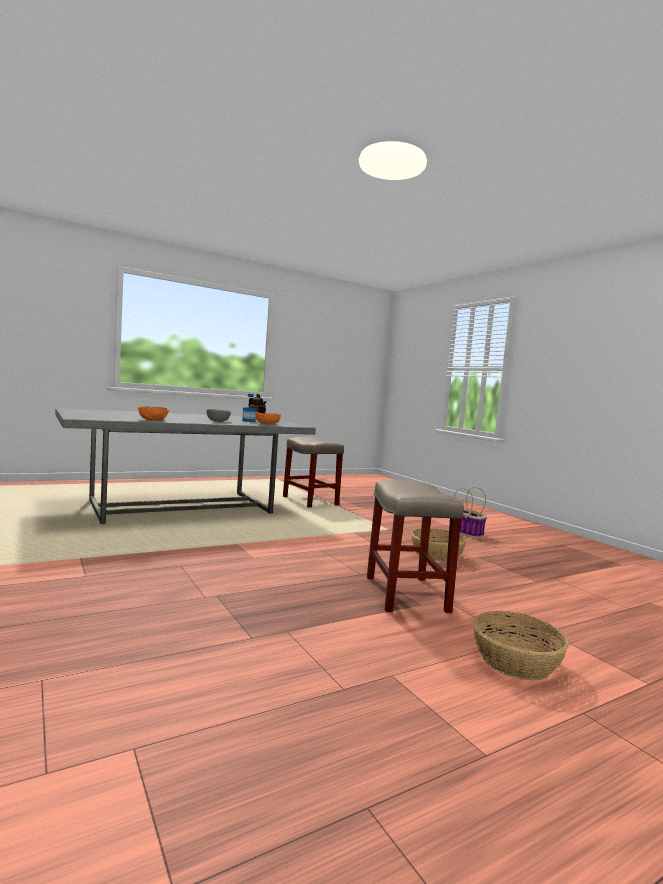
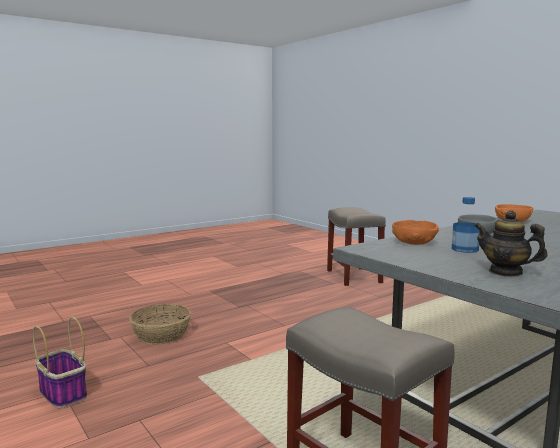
camera: 175 degrees right, 5 degrees up
(407, 594) = (215, 295): beige stool -> beige stool (353, 276)
(516, 662) = (177, 273): basket -> none

